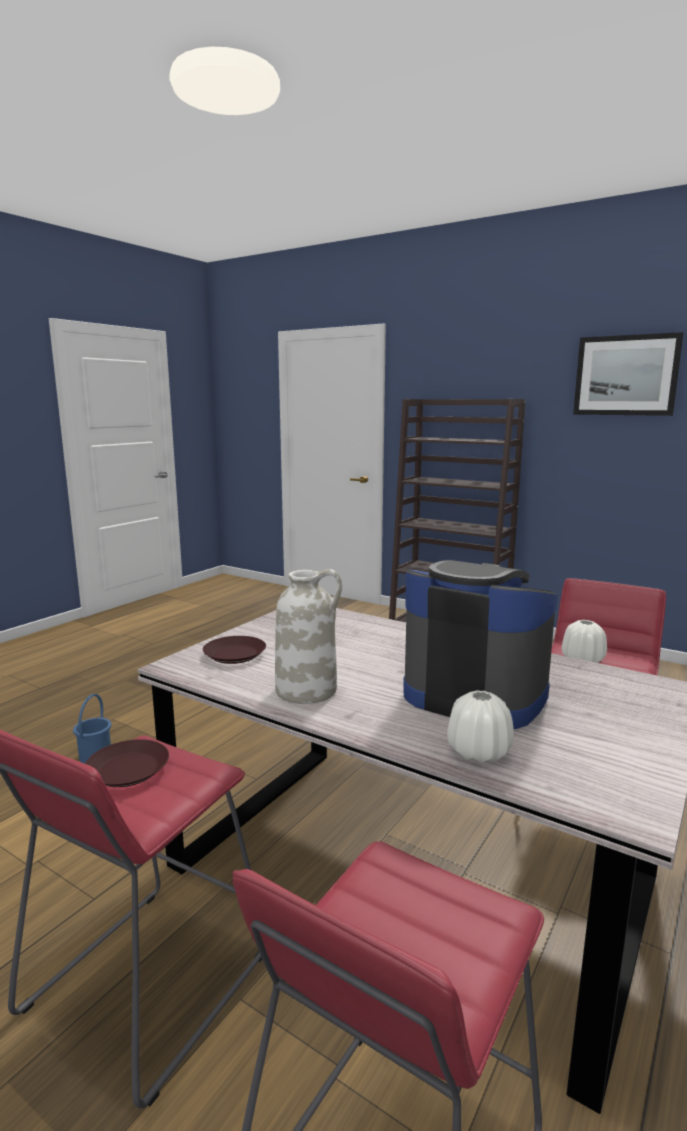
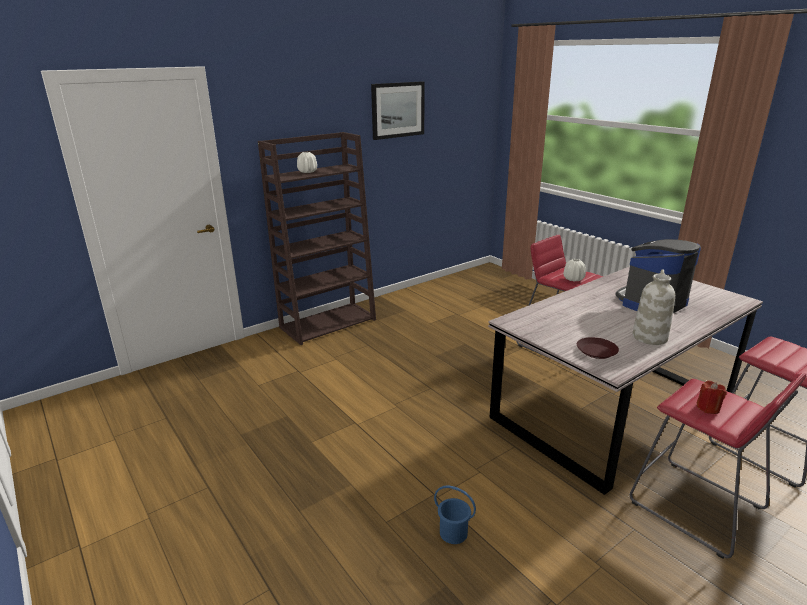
camera: 70 degrees left, 10 degrees up
(127, 770) = (708, 408): brown plate -> red candle
(478, 752) = (707, 312): white vase -> white vase (307, 172)

